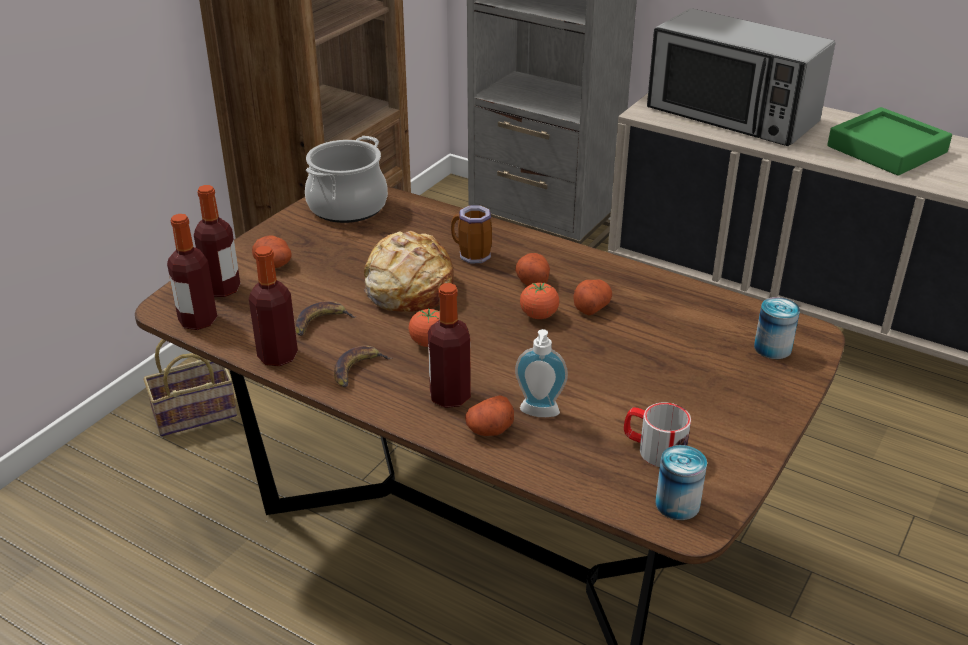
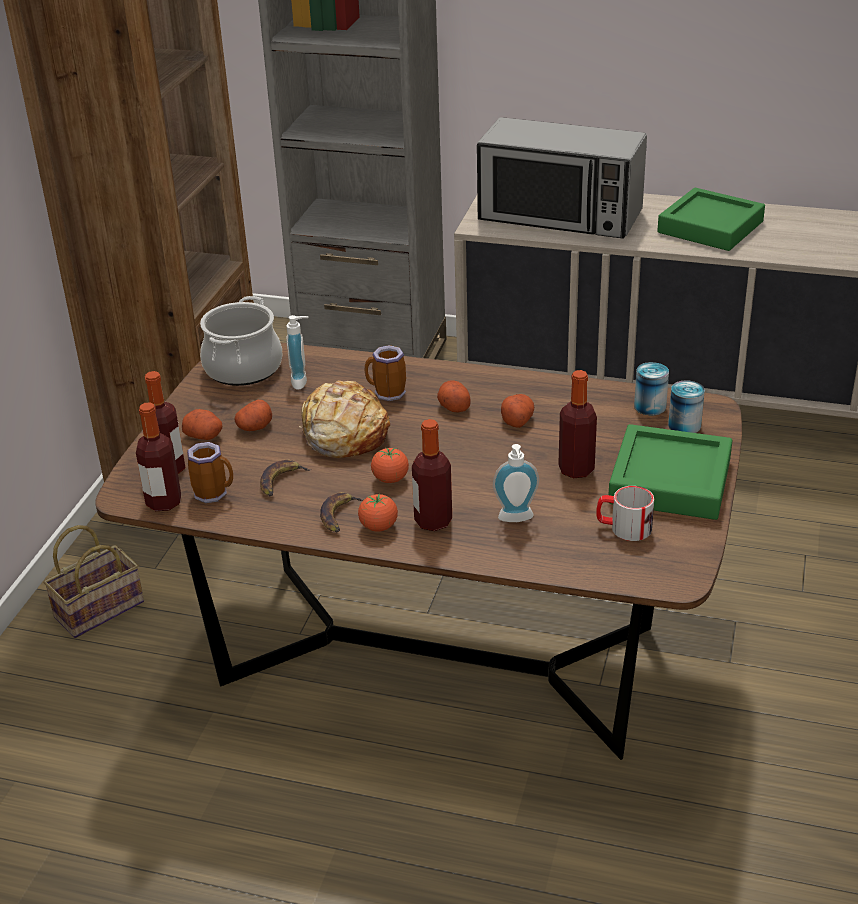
camera: 15 degrees left, 0 degrees up
(250, 322) = (214, 493): none -> mug
(278, 356) = (259, 518): bottle -> bottle (576, 469)
(396, 229) = (302, 381): none -> soap dispenser
(490, 429) = (481, 541): potato -> potato (255, 427)
(539, 315) = (475, 436): tomato -> tomato (378, 527)
(677, 504) = (661, 566): can -> can (650, 406)
(730, 407) = (670, 481): none -> green tray

